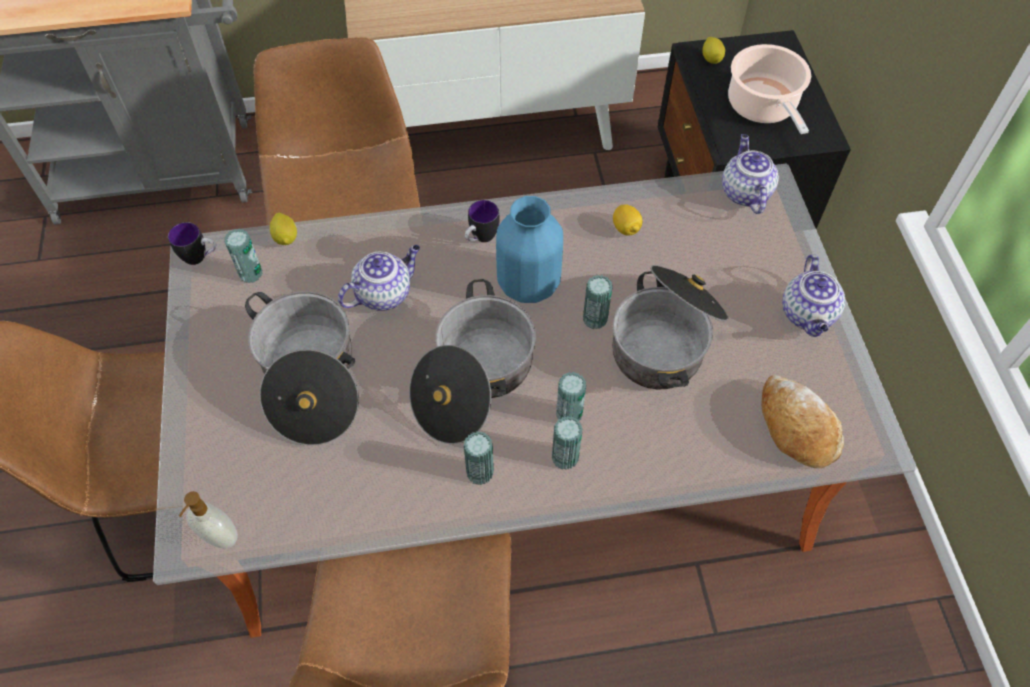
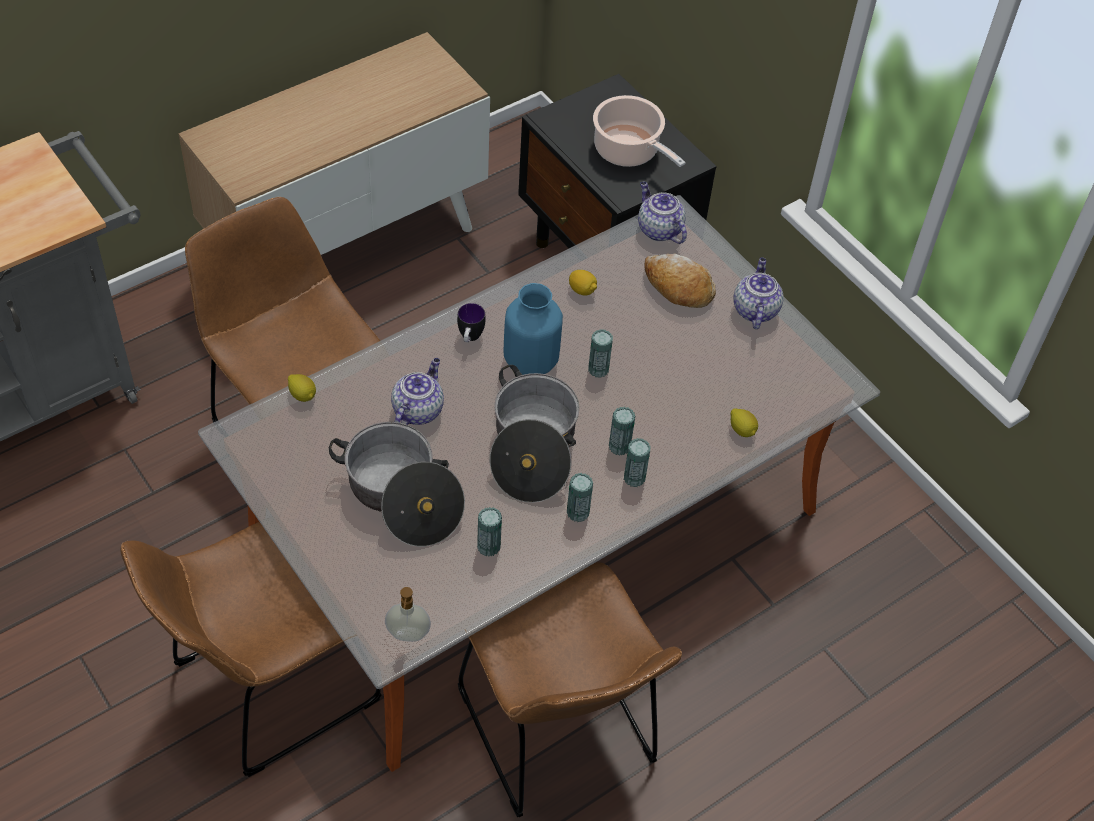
camera: 30 degrees left, 5 degrees down
(200, 258) = (238, 438): mug -> none
(250, 273) = (292, 434): can -> can (488, 546)
(666, 339) = (661, 365): cooking pot -> none
(711, 59) = (563, 121): lemon -> lemon (742, 430)
(795, 427) = (786, 394): bread -> bread (677, 287)
(808, 315) = (754, 309): teapot -> teapot turned 150 degrees counterclockwise

